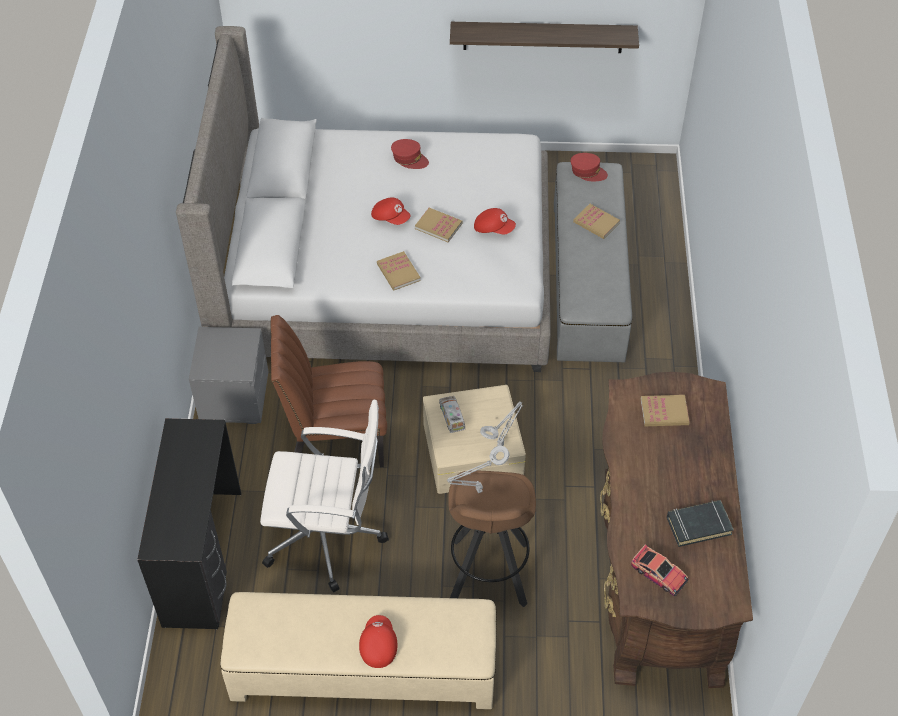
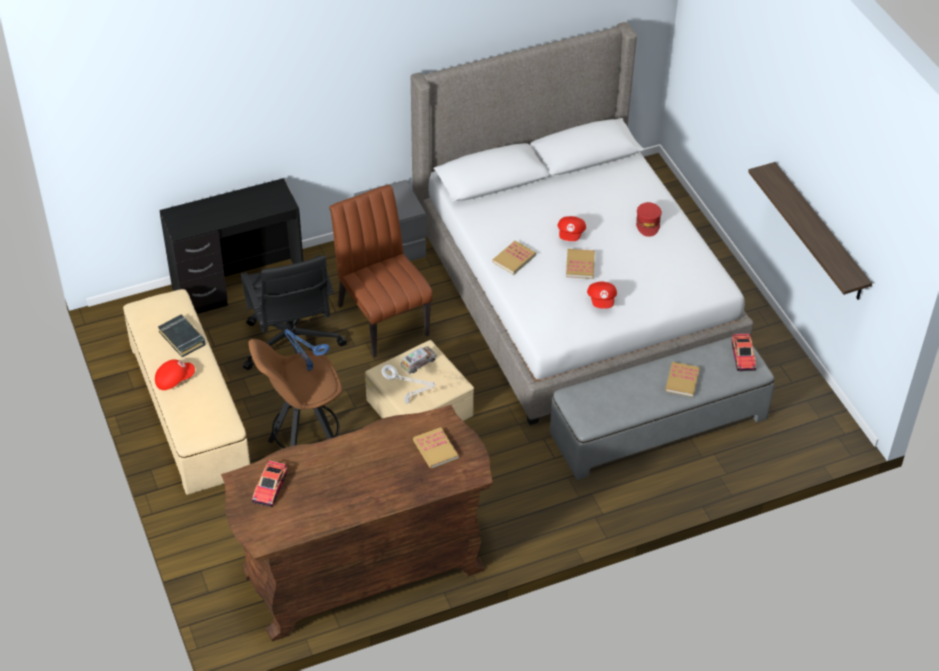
camera: 65 degrees right, 5 degrees down
(328, 537) = (291, 348): white office chair -> black office chair
(477, 491) = (308, 368): grey table lamp -> blue table lamp
(588, 172) = (743, 356): red cap -> toy car
(698, 525) = (329, 501): black book -> black book (182, 338)

